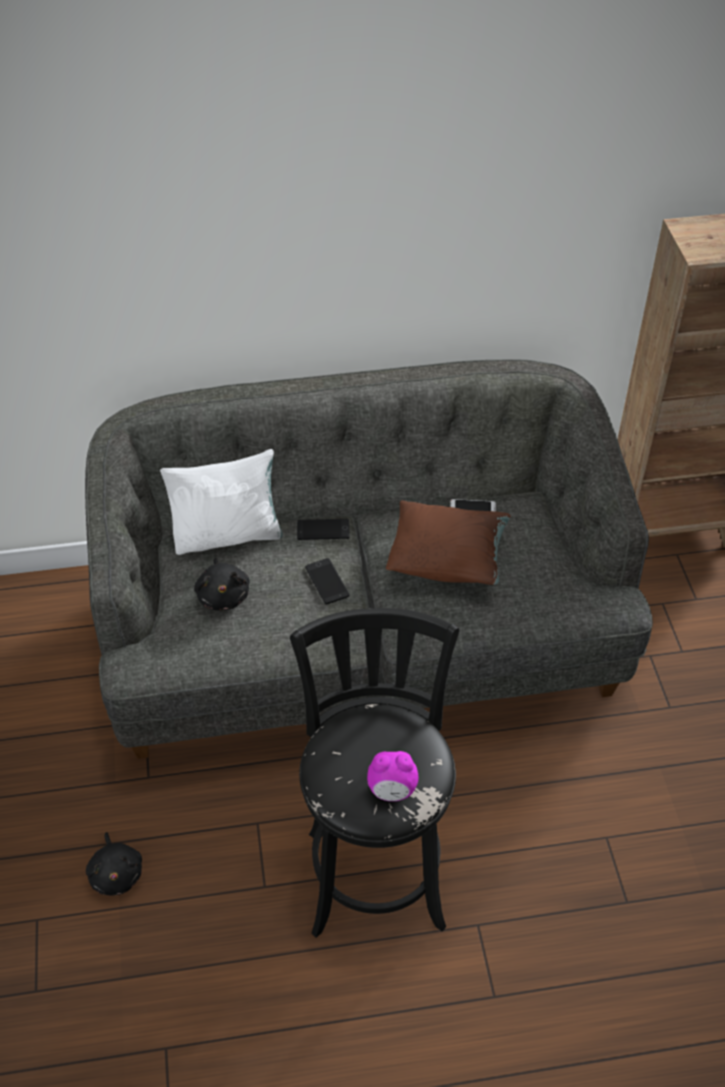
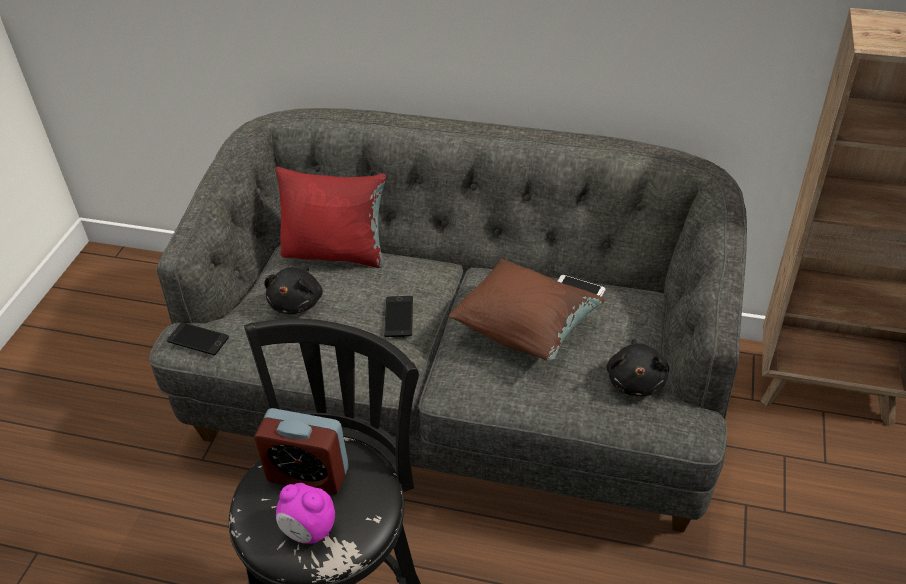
camera: 25 degrees right, 5 degrees down
(116, 873) = (124, 536): black plush toy -> black plush toy (636, 380)
(228, 535) = (336, 253): white pillow -> red pillow
(323, 530) = (423, 270): phone -> phone (198, 339)
(361, 746) = (308, 474): none -> alarm clock

